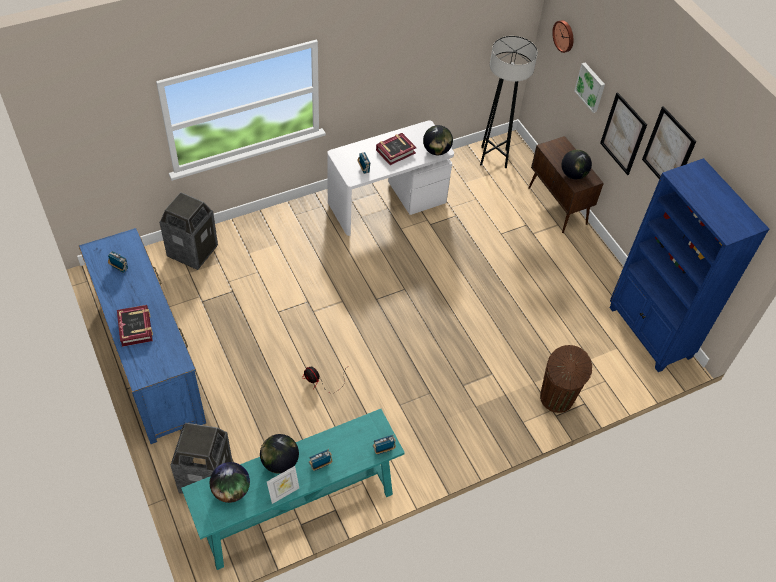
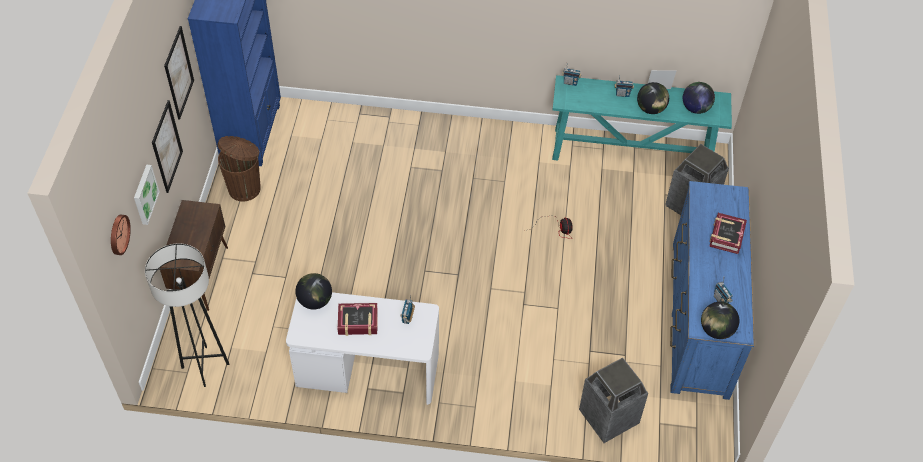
camera: 145 degrees left, 0 degrees up
(556, 399) = (377, 126): brown trash can -> brown trash can (245, 188)
(573, 174) = (200, 221): globe -> globe (716, 330)

